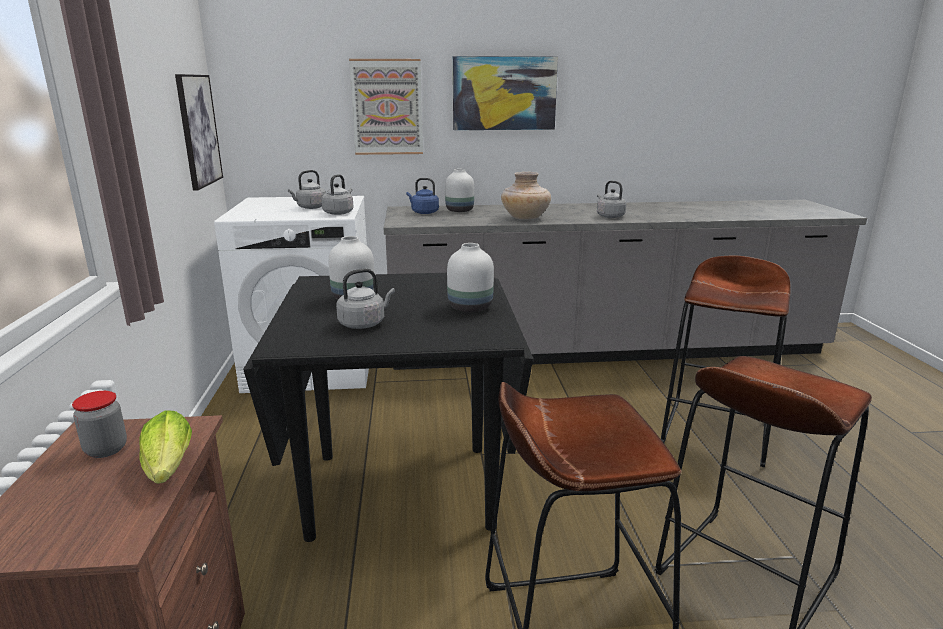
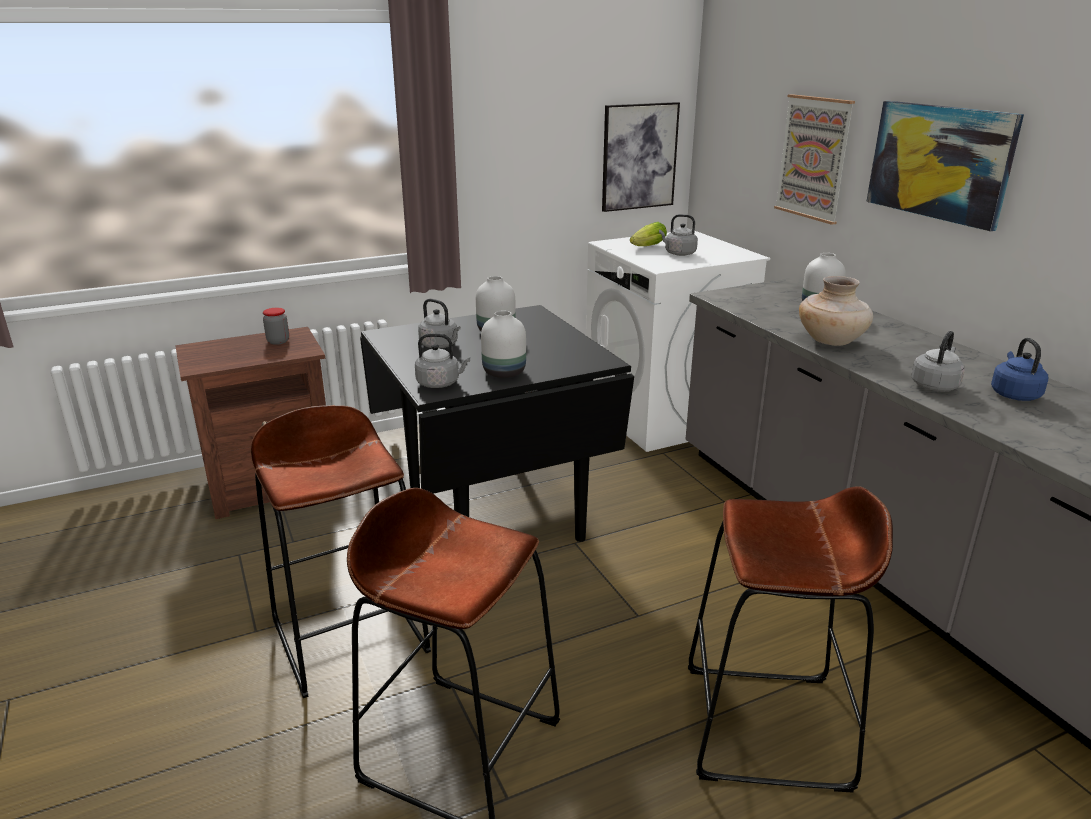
camera: 70 degrees right, 5 degrees up
(168, 471) = (258, 359): lettuce -> lettuce (646, 247)
(339, 213) = (671, 265): grey kettle -> grey kettle (440, 383)
(423, 212) = (782, 295): blue kettle -> blue kettle (1014, 394)

